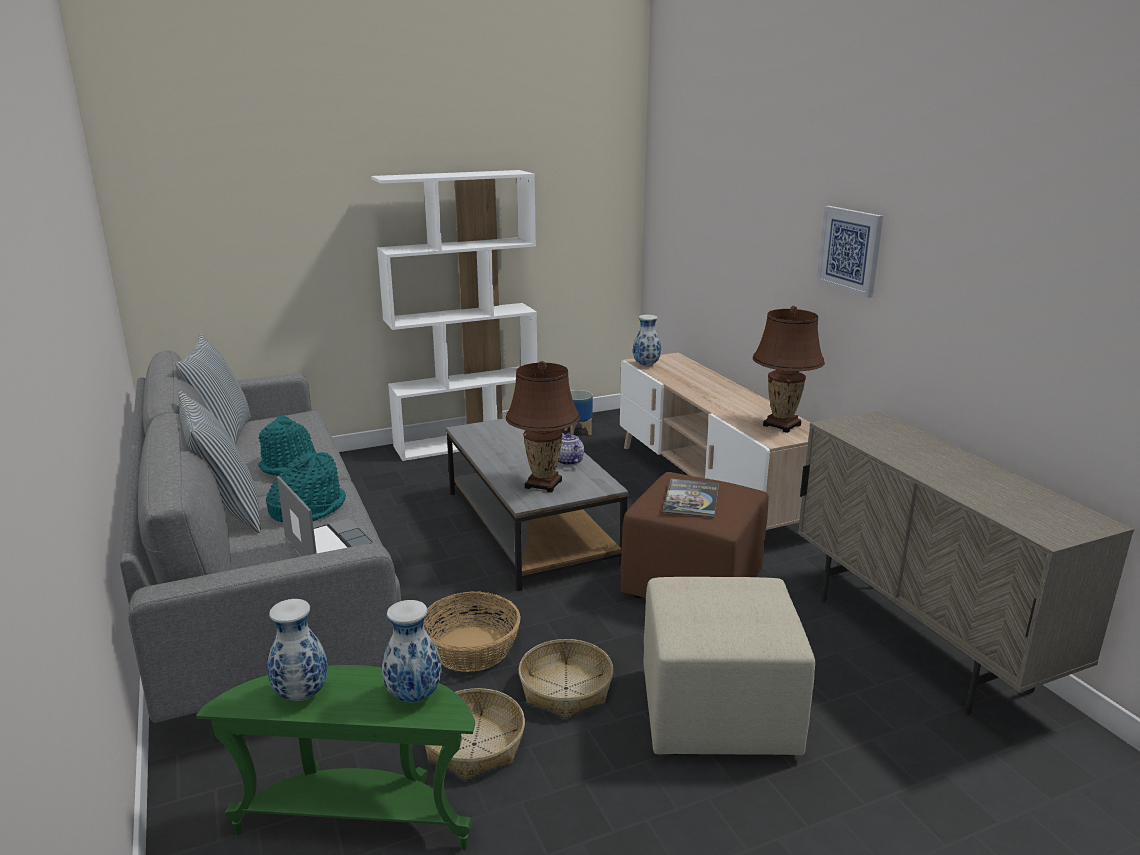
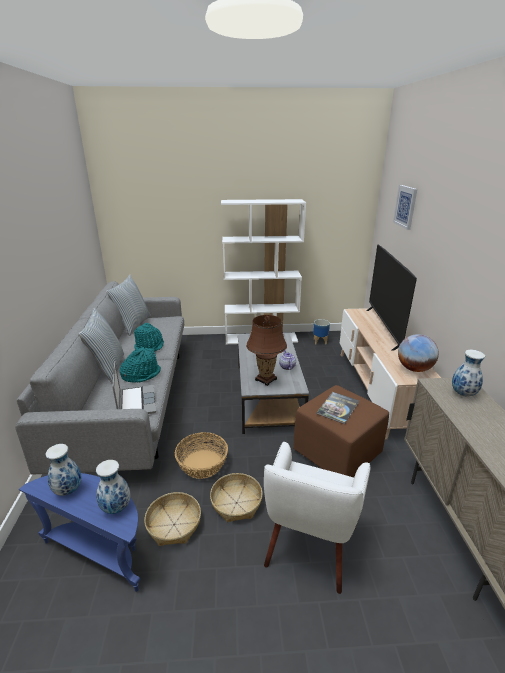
camera: 20 degrees right, 5 degrees up
(358, 818) = (99, 552): green side table -> blue side table
(647, 365) = (355, 314): vase -> vase (463, 394)
(704, 379) = (384, 328): none -> television
(715, 714) = (309, 546): beige ottoman -> white armchair
(782, 425) = (414, 369): brown table lamp -> globe
(850, 250) = (472, 270): picture -> picture (405, 206)

